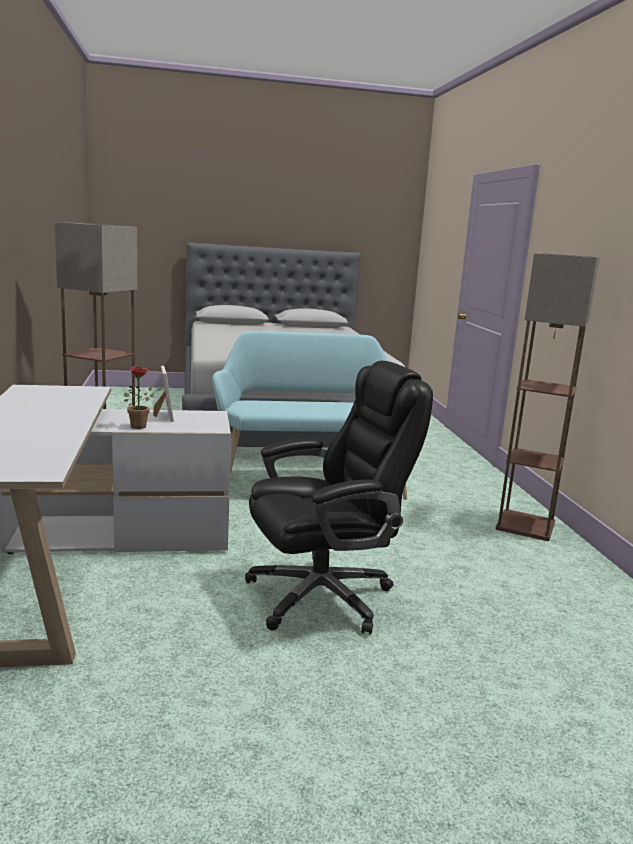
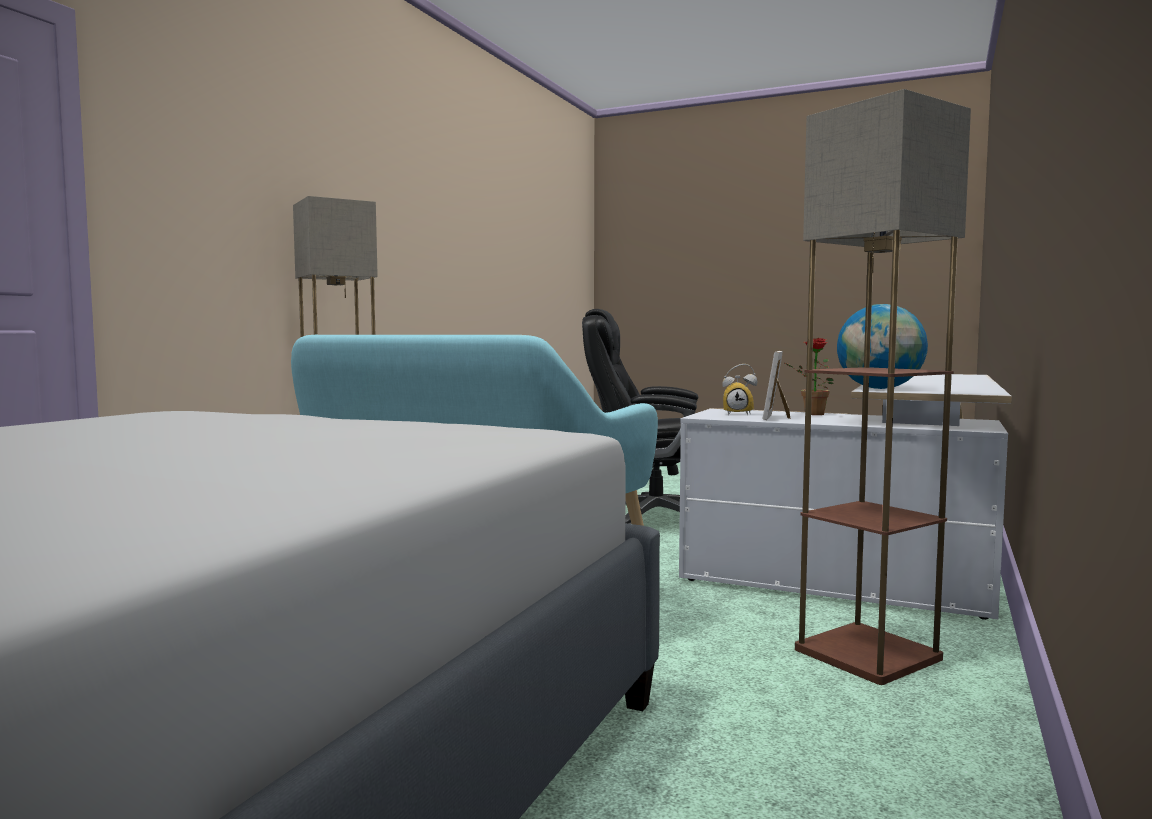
camera: 145 degrees left, 10 degrees down
(90, 392) = (880, 388): none -> globe
(195, 421) = (738, 414): none -> alarm clock

